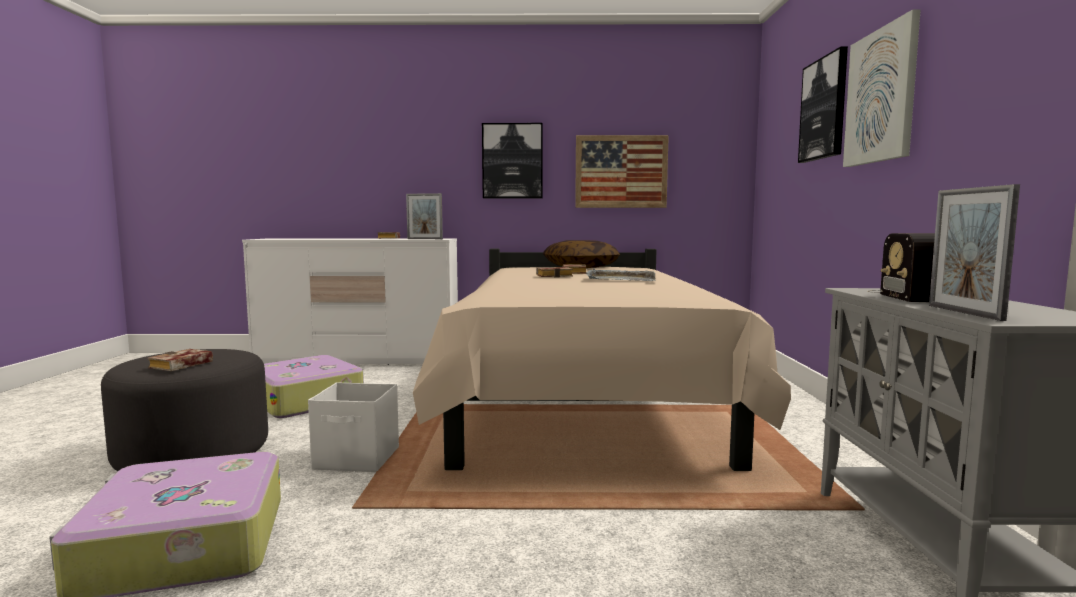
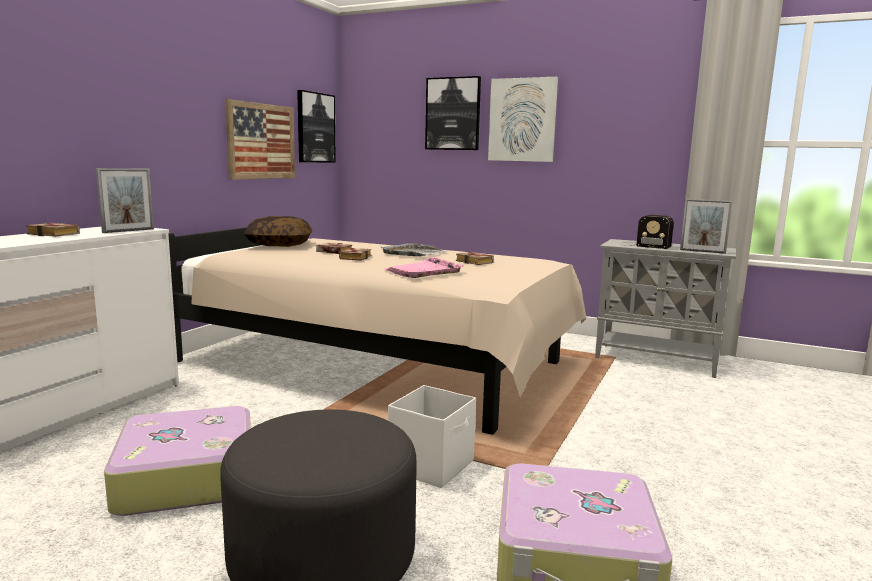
camera: 65 degrees left, 5 degrees up
(180, 366) = (368, 440): book -> book (476, 262)
(512, 161) = (168, 123): picture -> picture (315, 128)
(522, 286) = (423, 271): none -> pink tray

